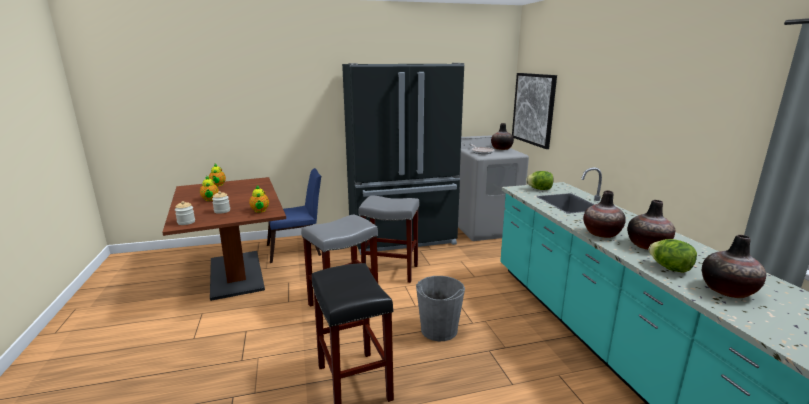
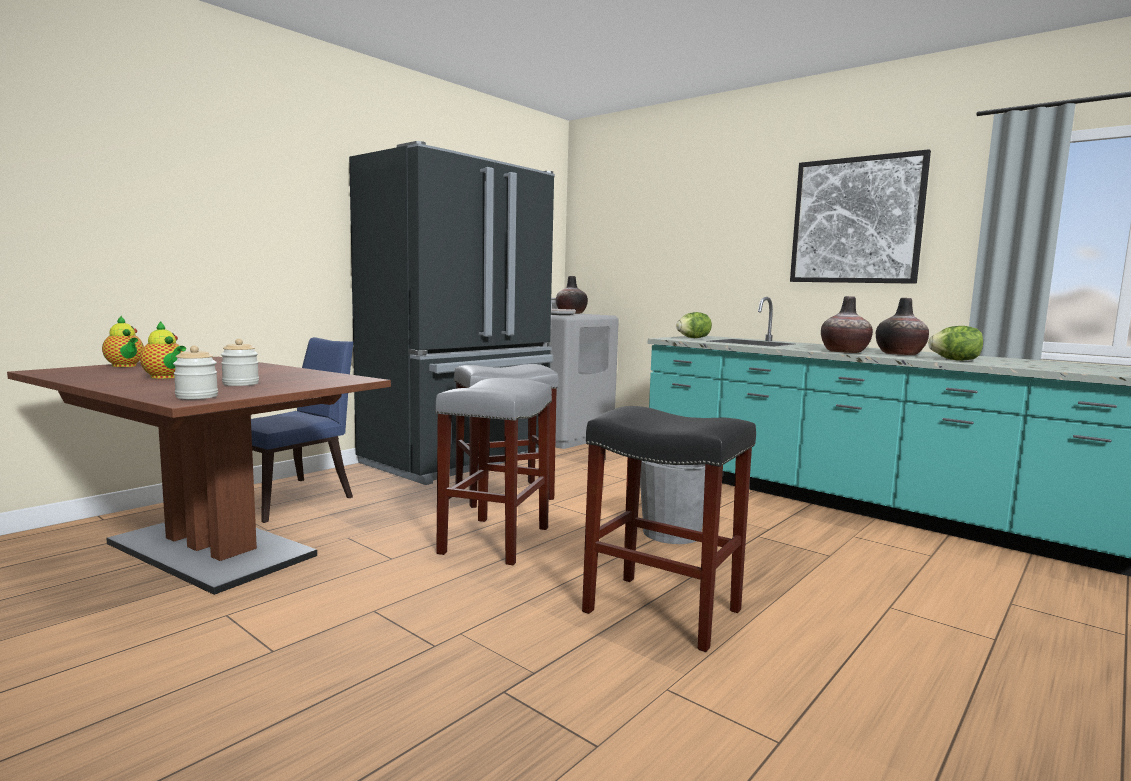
camera: 35 degrees left, 10 degrees down
(260, 211) = (325, 379): teapot -> none
(533, 109) = (609, 256): picture -> picture (856, 220)
(728, 290) = (1023, 364): vase -> none

